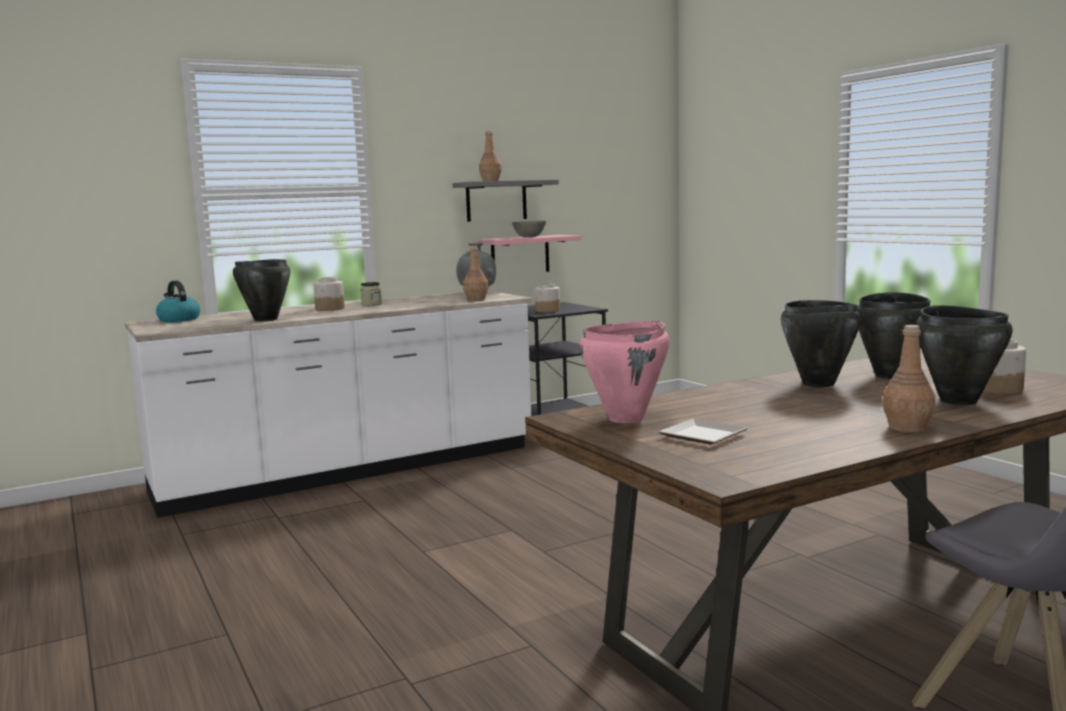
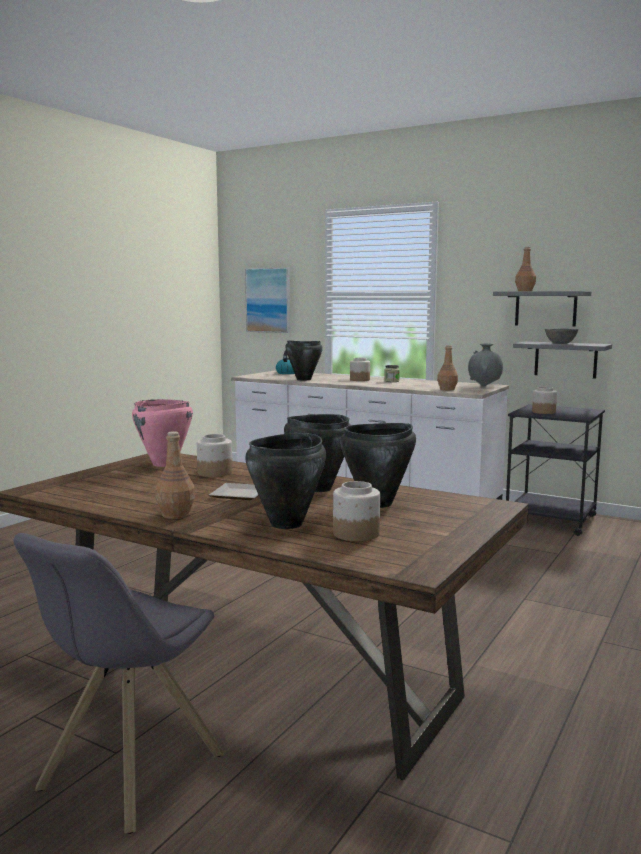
camera: 60 degrees right, 0 degrees up
(74, 204) = (268, 300): none -> picture
(520, 255) = (565, 359): pink shelf -> grey shelf
(699, 436) = (127, 478): plate -> plate (238, 494)
(706, 405) = (214, 473): none -> jar

